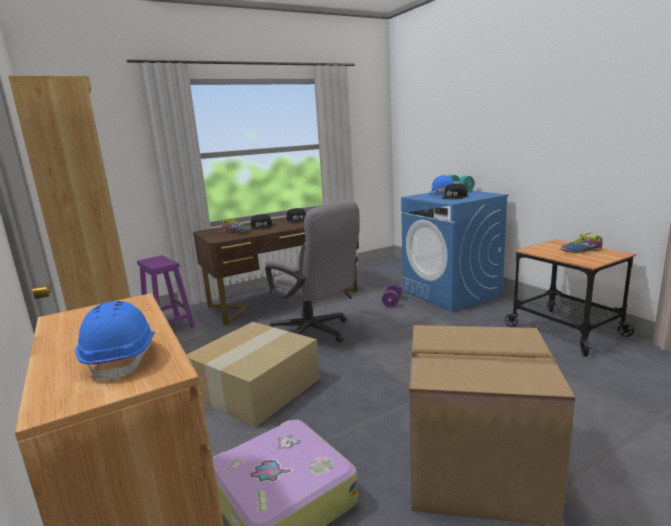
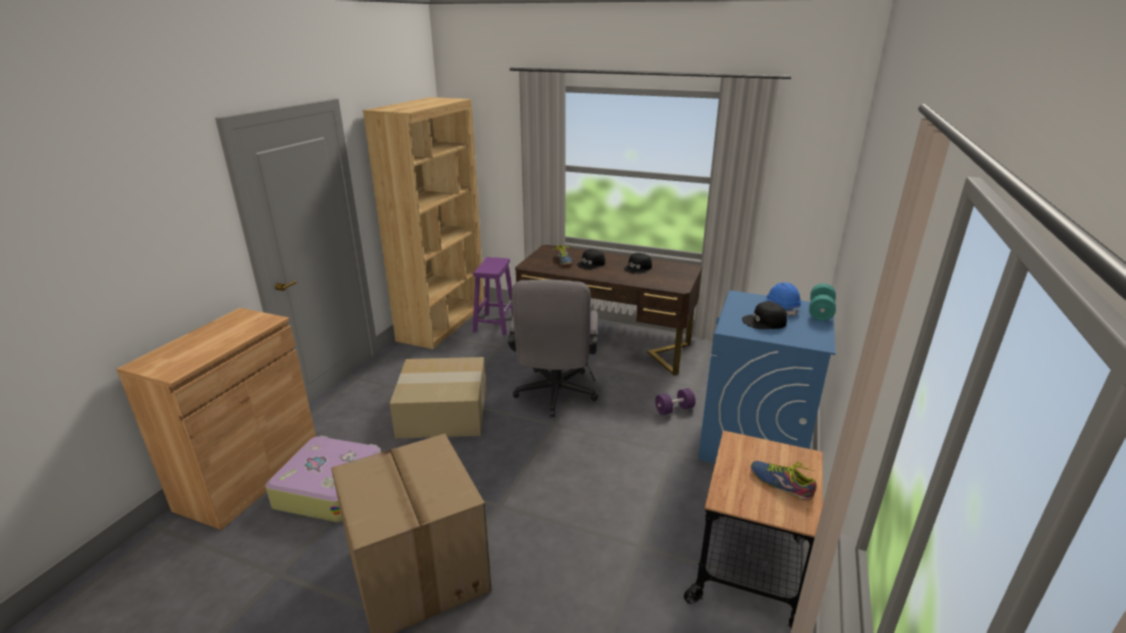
camera: 50 degrees right, 10 degrees up
(122, 359) = (187, 356): blue hard hat -> none

